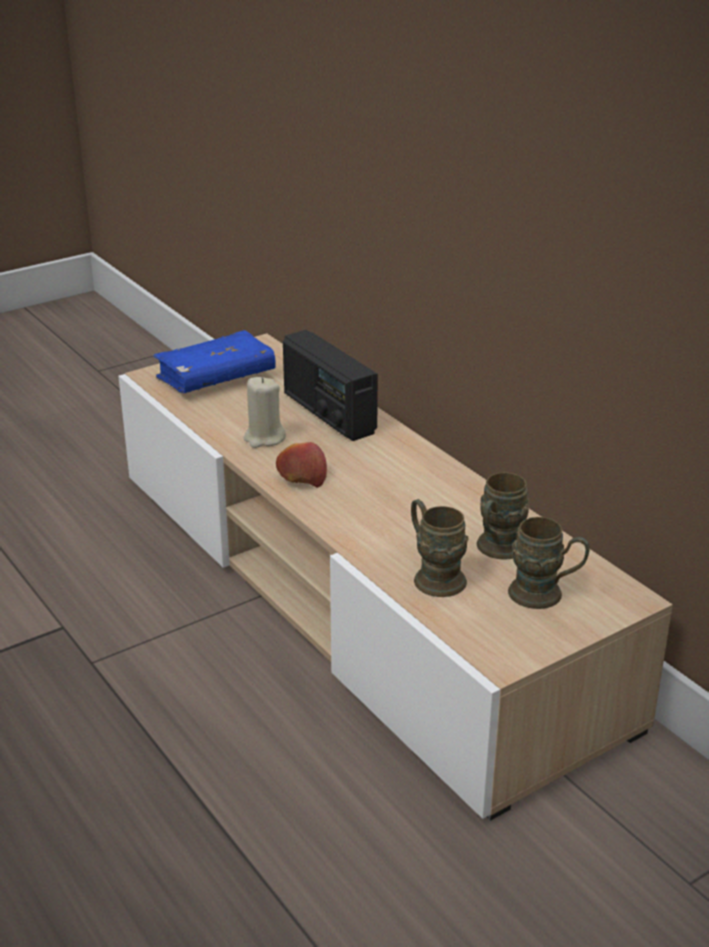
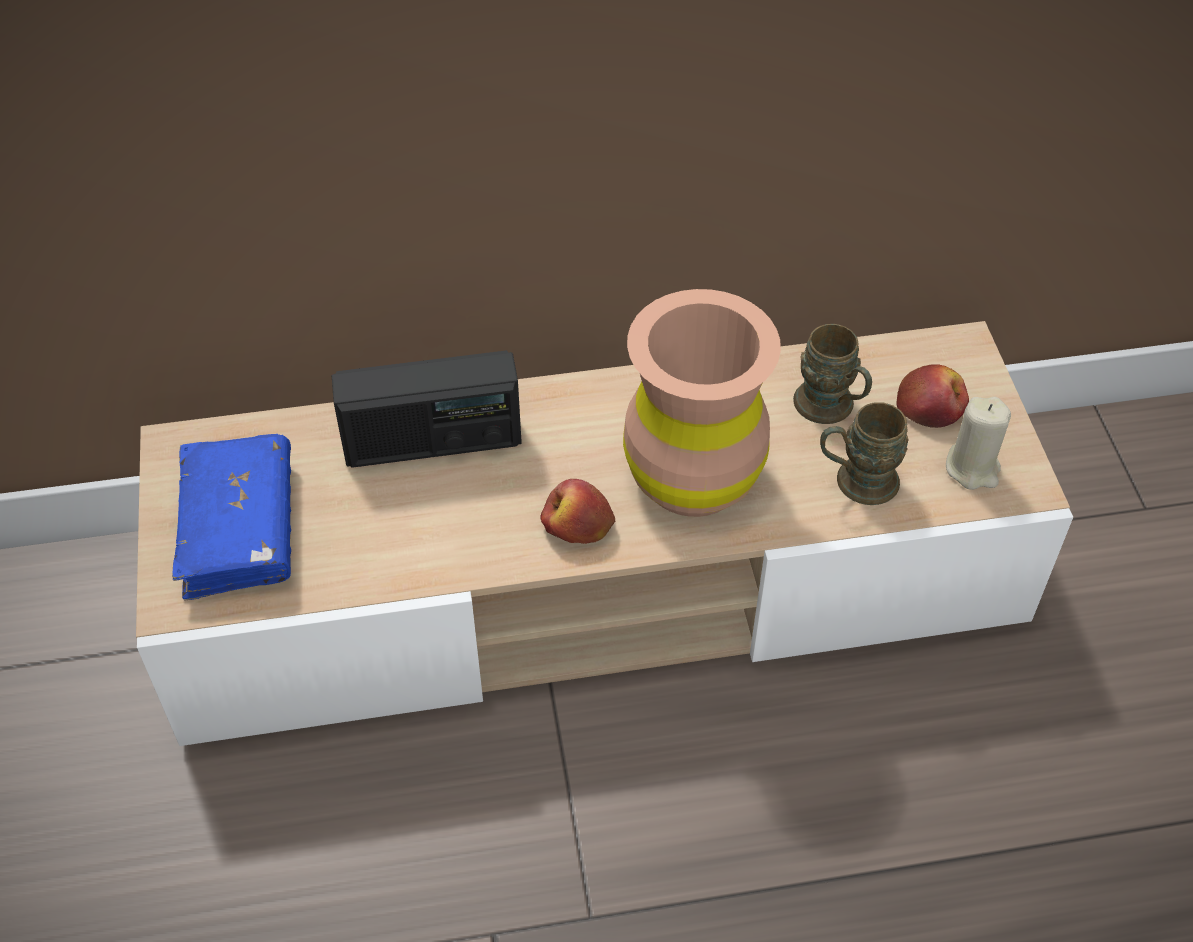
camera: 65 degrees left, 20 degrees up
(264, 438) = (455, 531): beige candle -> beige candle (972, 468)
(378, 508) = (693, 477): none -> brown vase
(545, 595) = (931, 406): brown mug -> apple

